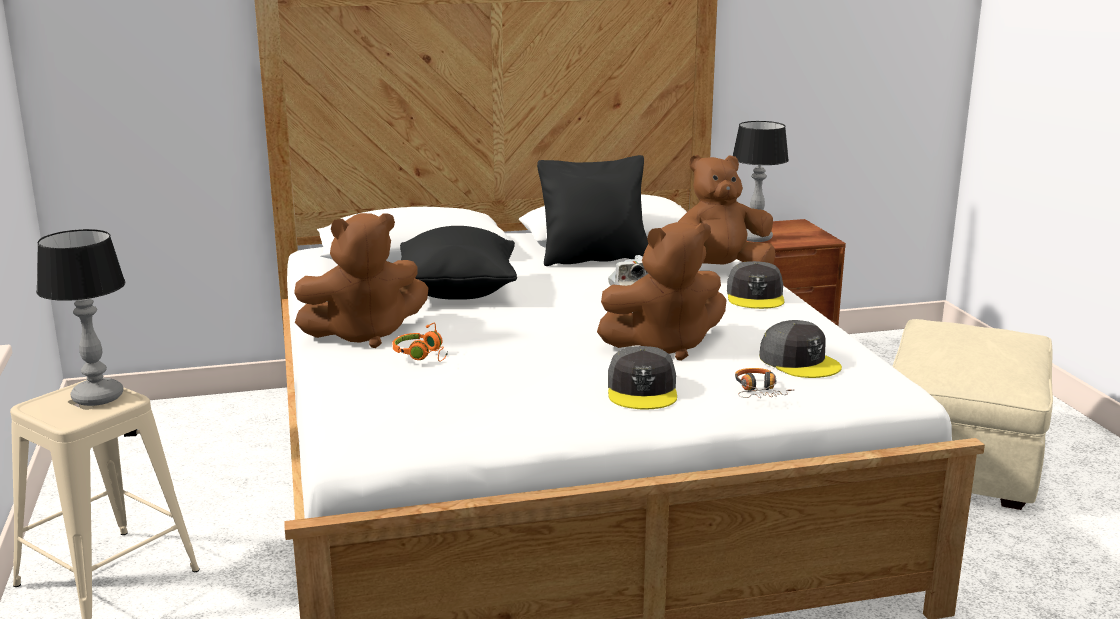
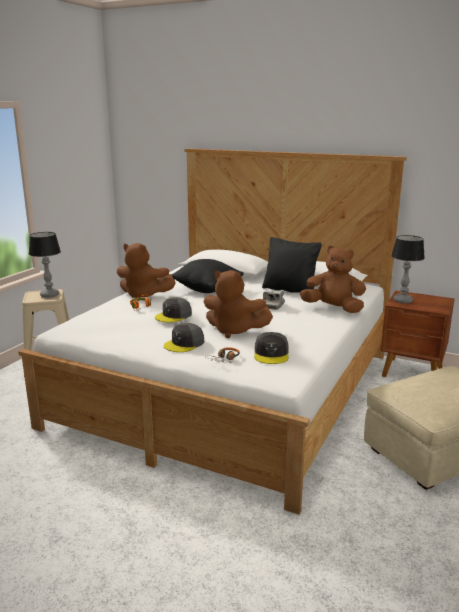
camera: 40 degrees right, 0 degrees up
(755, 296) = (321, 323): grey cap -> grey cap (173, 316)

